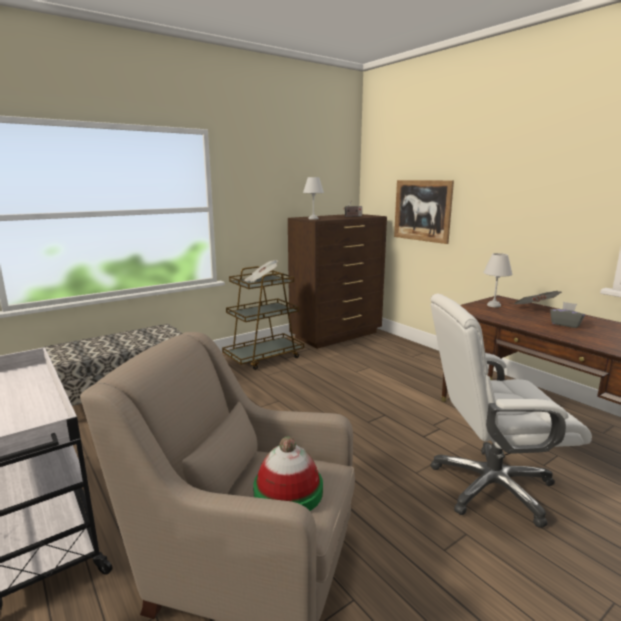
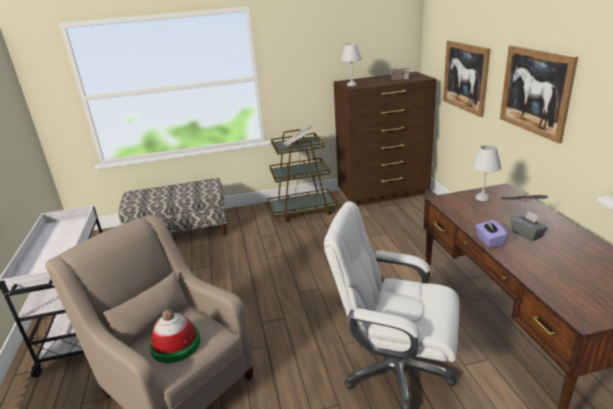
camera: 25 degrees right, 10 degrees up
(512, 210) = (535, 91): none -> picture
(544, 332) = (489, 241): none -> purple tissue box

